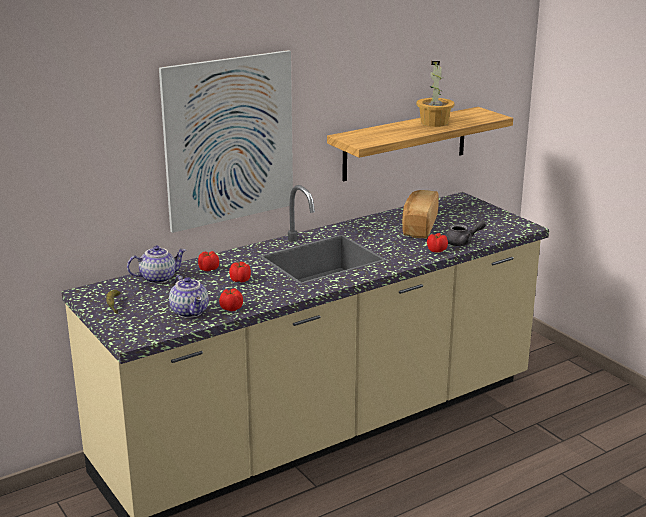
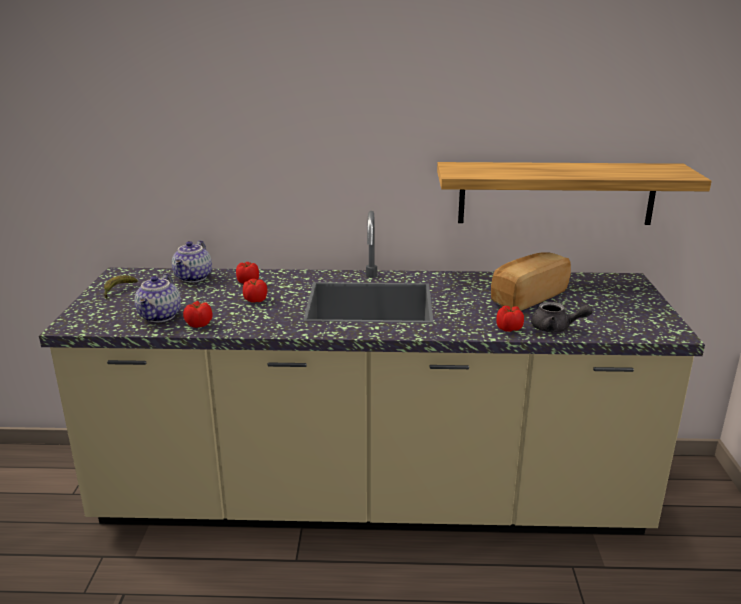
camera: 35 degrees right, 0 degrees up
(158, 278) = (194, 278): teapot -> teapot turned 90 degrees clockwise
(229, 140) = (304, 145): picture -> none
(434, 123) = (588, 169): potted plant -> none

